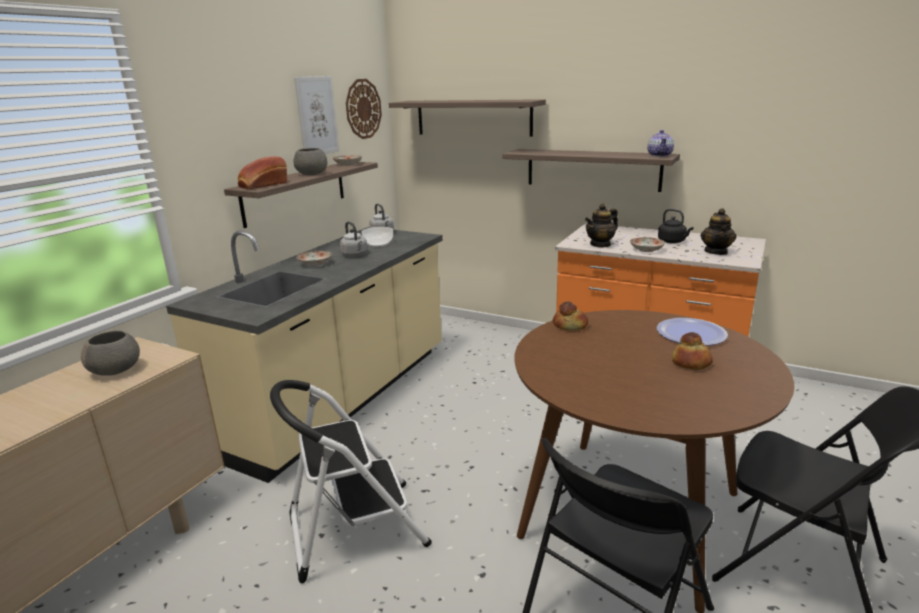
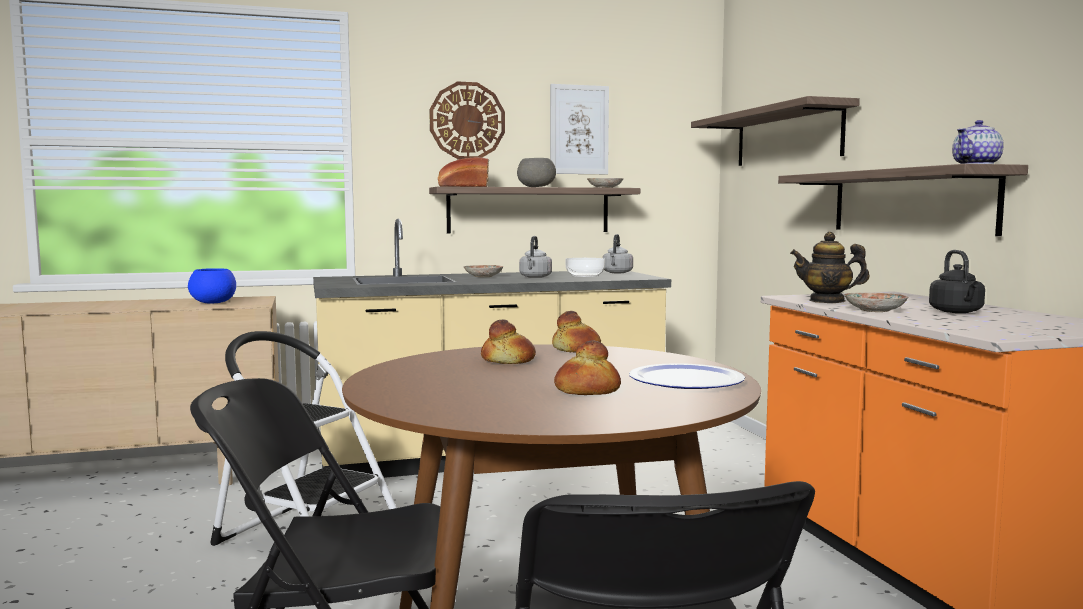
camera: 45 degrees right, 15 degrees down
(116, 370) = (213, 302): grey bowl -> blue bowl
(363, 109) = (662, 130): wall clock -> wall clock (467, 121)
(579, 352) = (508, 360): none -> bread
(716, 252) = (989, 324): teapot -> none

